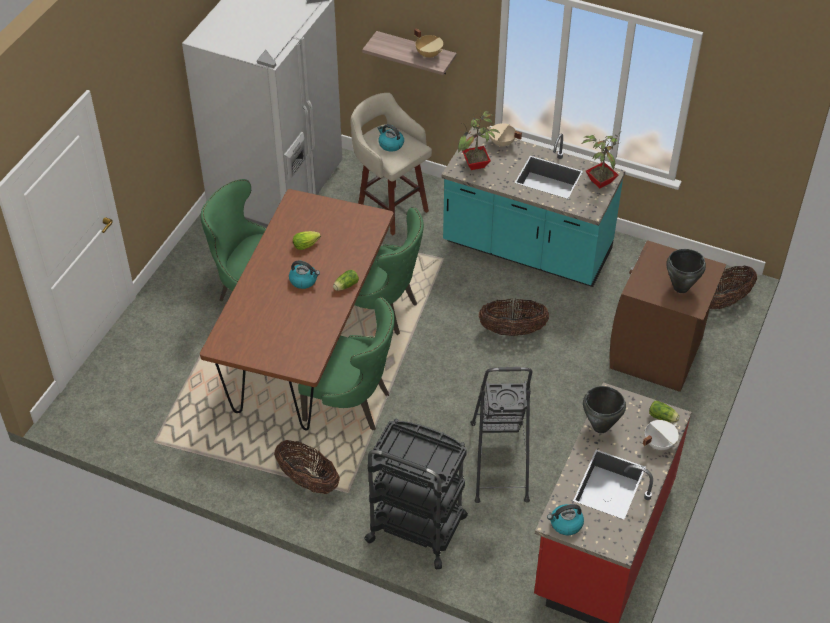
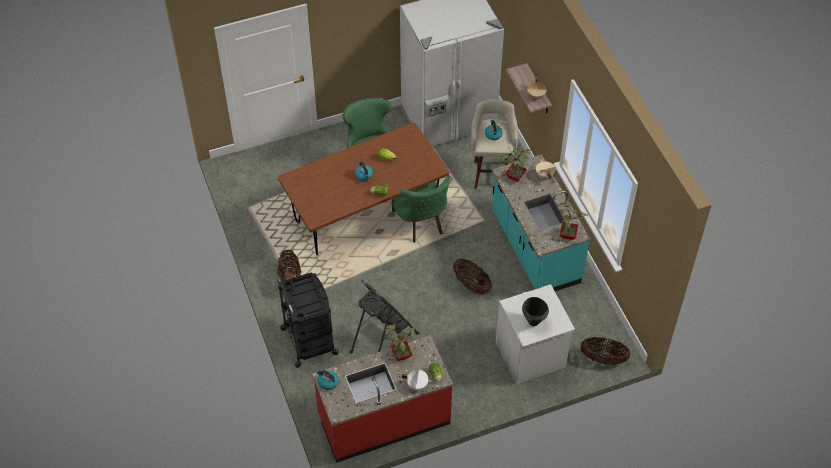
camera: 45 degrees right, 5 degrees up
(351, 404) = (351, 259): green chair -> none
(600, 427) = (401, 354): black cooking pot -> potted plant
(657, 353) = (530, 356): brown washing machine -> white washing machine

